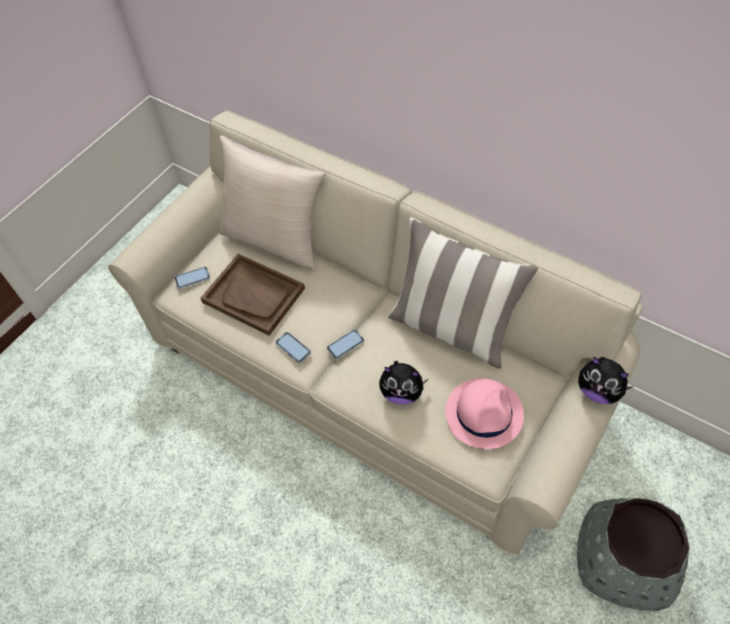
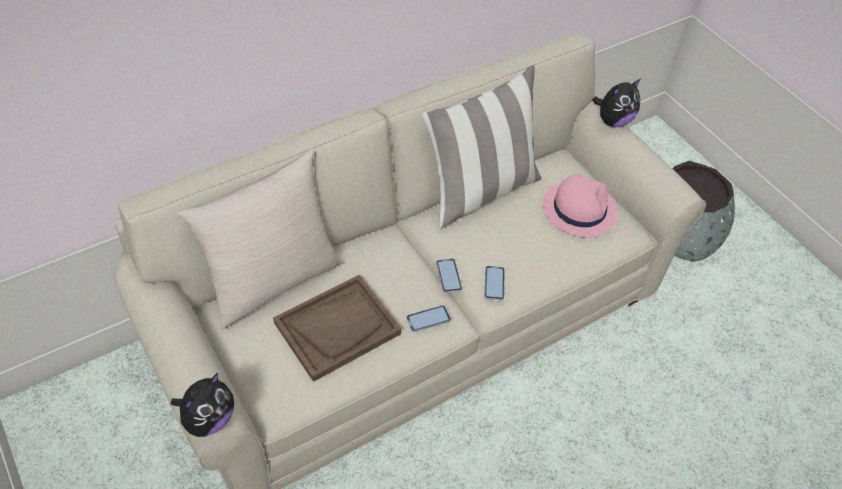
camera: 70 degrees left, 5 degrees down
(192, 278) = (269, 380): phone -> phone (494, 283)
(401, 392) = (528, 255): plush toy -> plush toy (208, 419)

